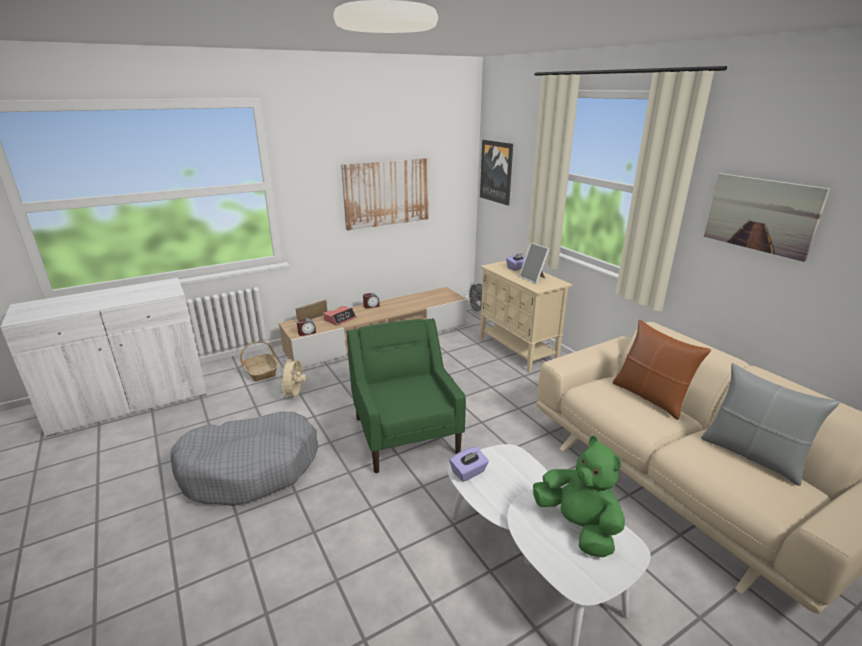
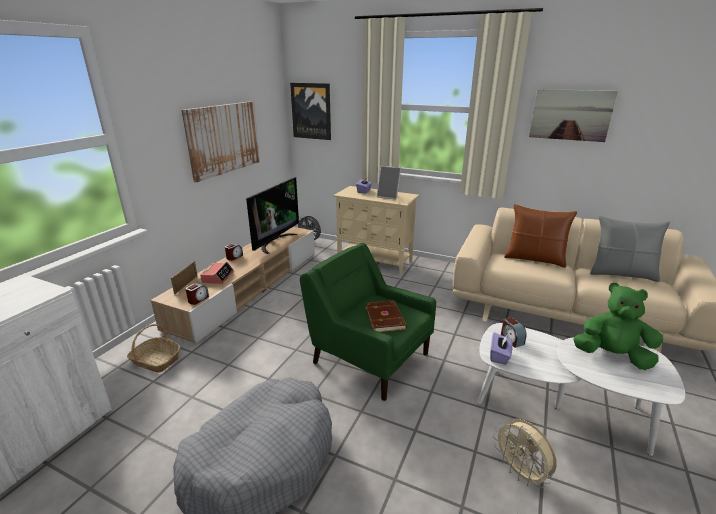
camera: 35 degrees left, 0 degrees up
(295, 396) = (225, 368): beige fan -> beige fan (520, 472)
(409, 397) = (385, 318): none -> brown book
(419, 301) = (275, 242): none -> television
(503, 465) = (511, 339): none -> alarm clock

